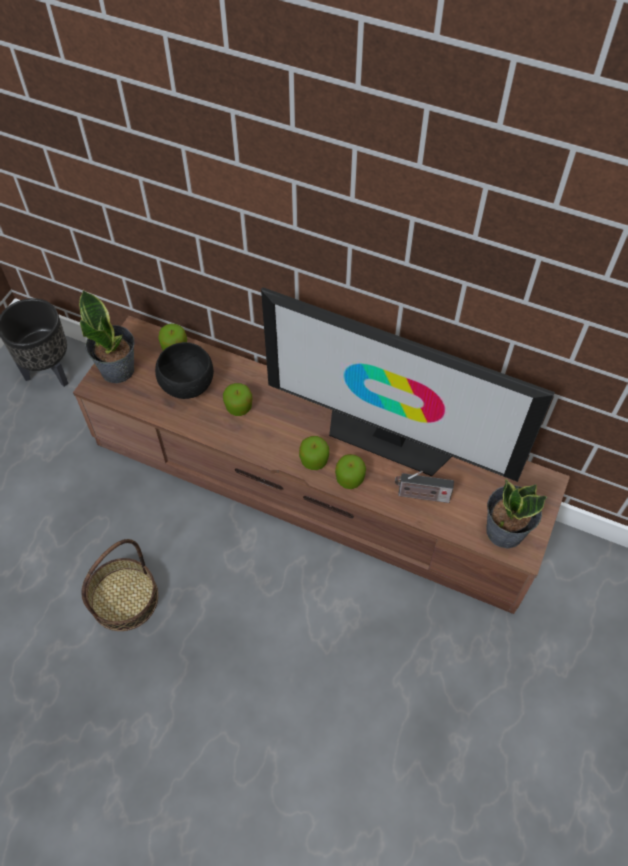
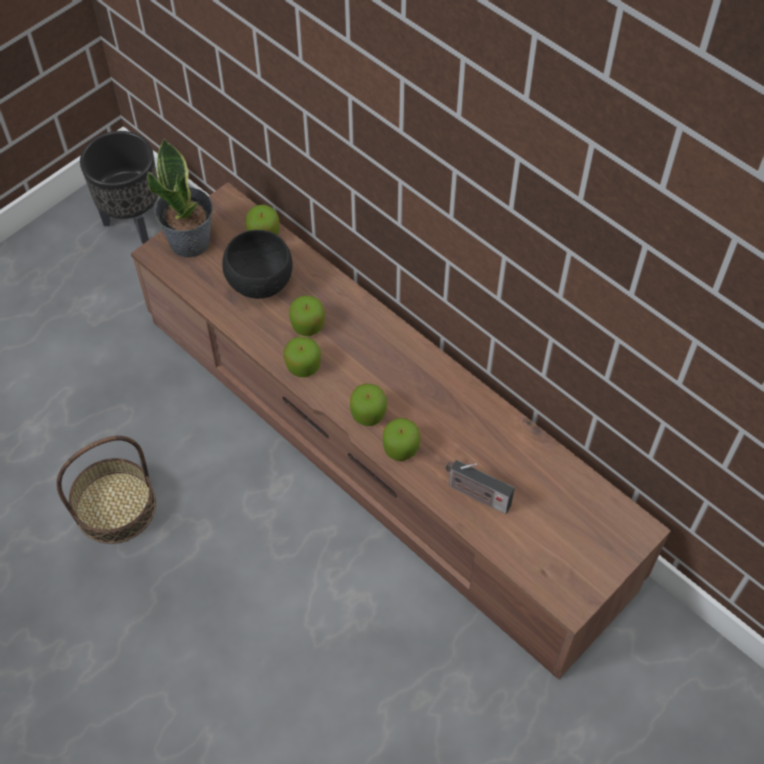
camera: 20 degrees right, 0 degrees up
(248, 439) = (303, 365): none -> apple
(389, 437) = (468, 414): television -> none
(504, 530) = (559, 568): potted plant -> none

